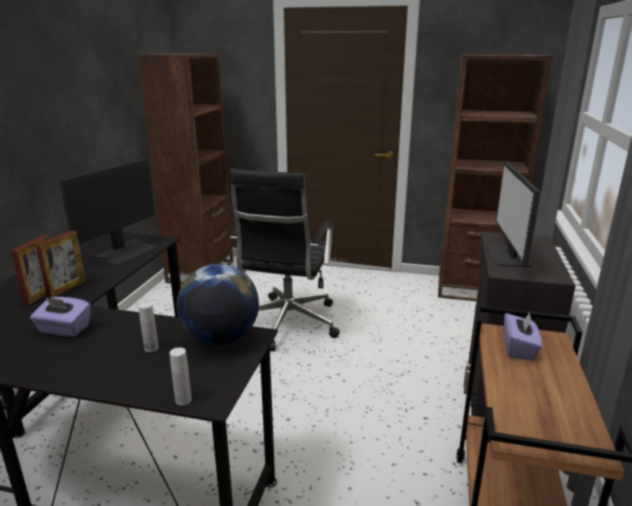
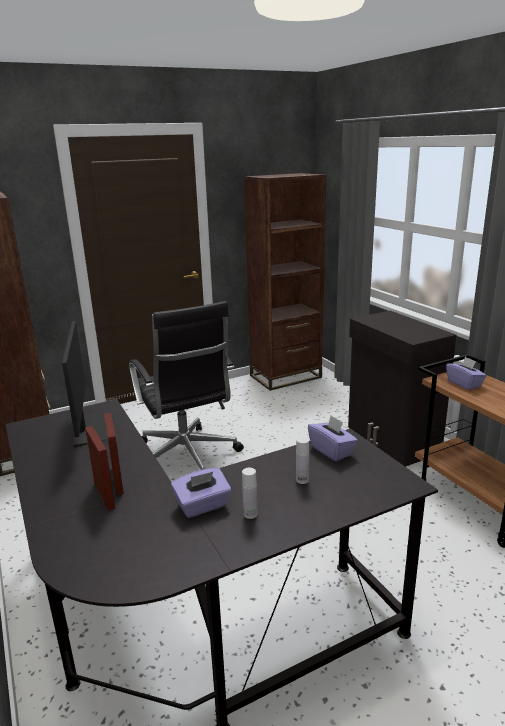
camera: 40 degrees left, 0 degrees up
(183, 400) = (395, 494): white bottle -> white bottle (250, 514)
(221, 339) = (332, 450): globe -> purple tissue box
(509, 256) = (396, 329): monitor -> none

